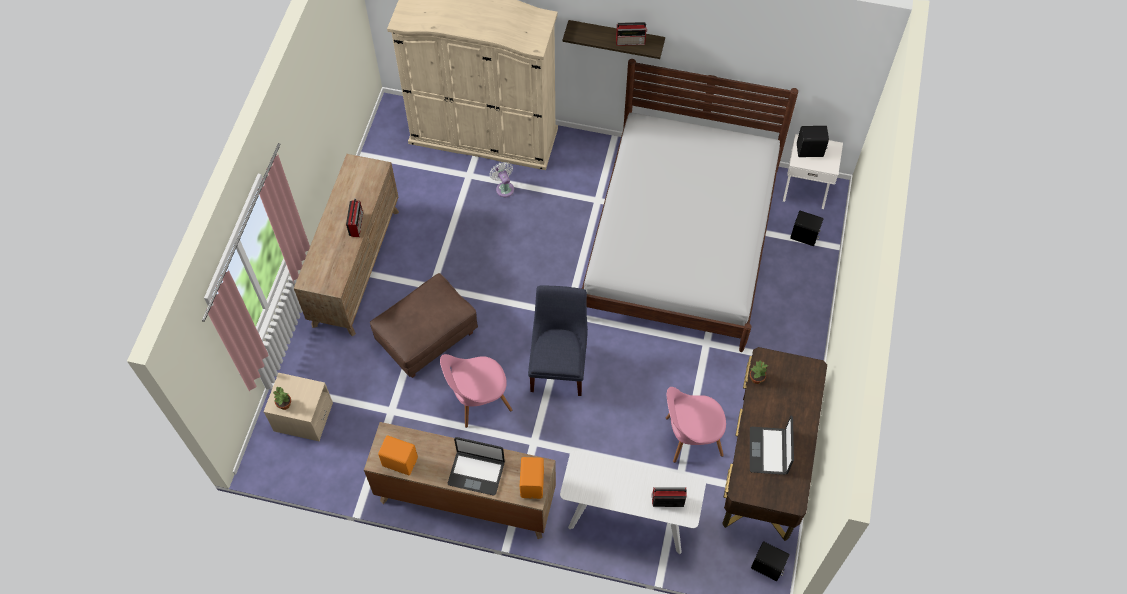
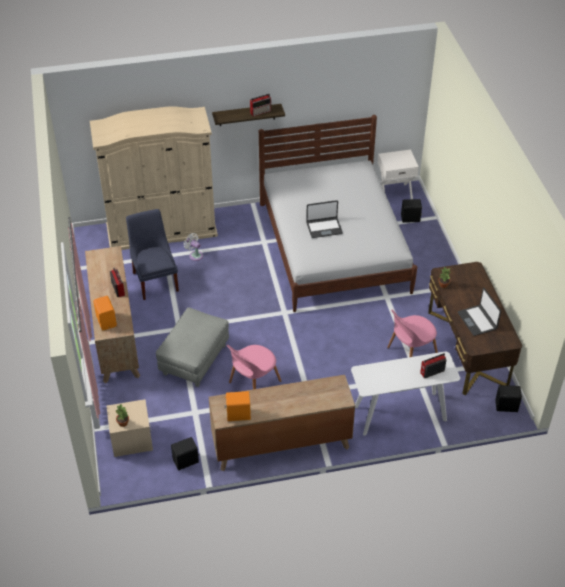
camera: 25 degrees left, 15 degrees down
(427, 338) = (194, 360): brown ottoman -> grey ottoman
(476, 472) = (296, 401): laptop -> laptop (324, 228)
(533, 483) = (339, 393): orange speaker -> orange speaker (107, 321)
(559, 364) = (297, 343): blue chair -> blue chair (155, 280)
(810, 151) = (393, 159): black speaker -> black speaker (186, 461)

